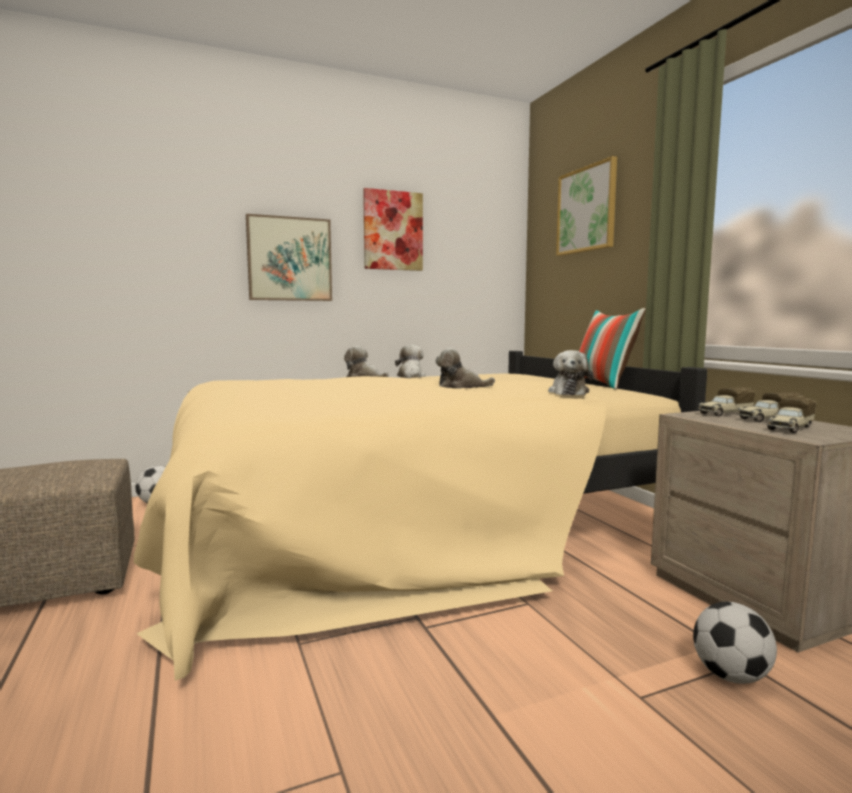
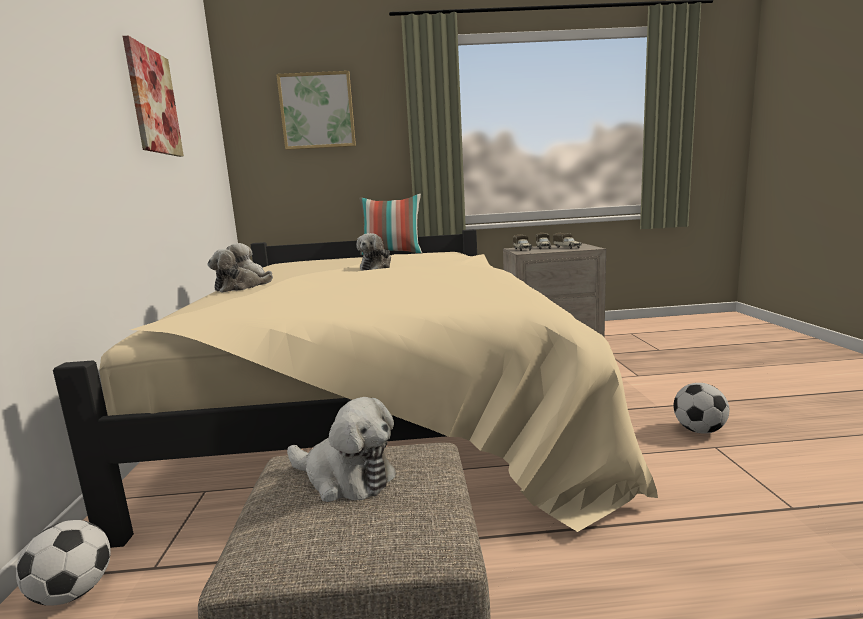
camera: 70 degrees left, 5 degrees up
(289, 259) = (78, 127): picture -> none
(568, 392) = (445, 255): plush toy -> plush toy (345, 478)
(731, 676) = (620, 358): football -> football (699, 430)

